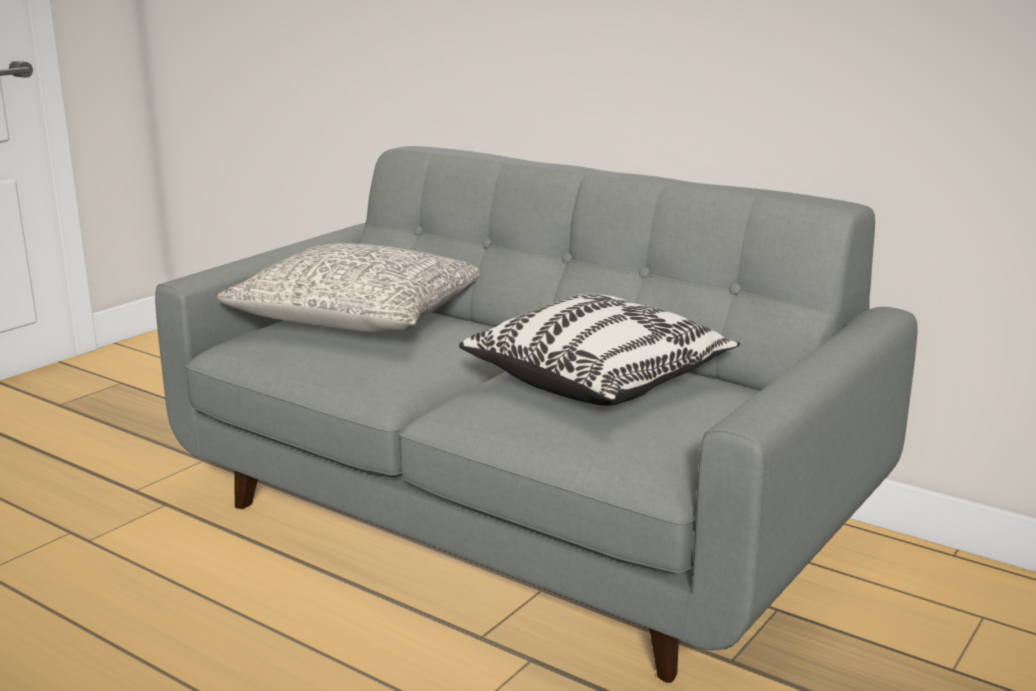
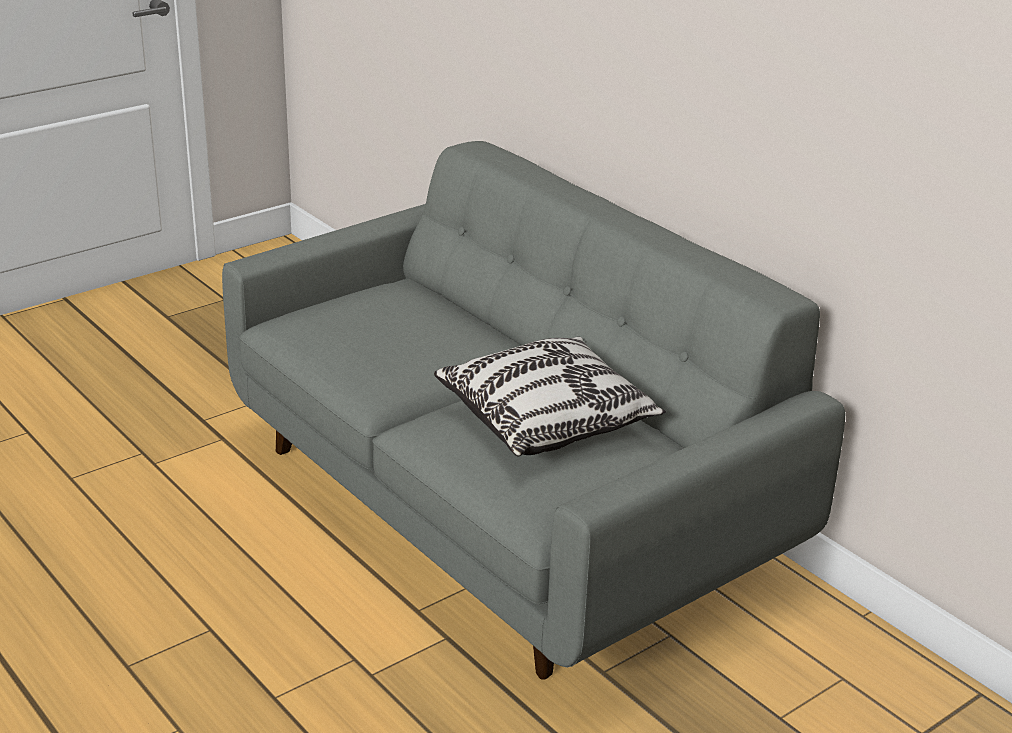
camera: 15 degrees right, 10 degrees up
(362, 317) = (393, 311): grey pillow -> none

